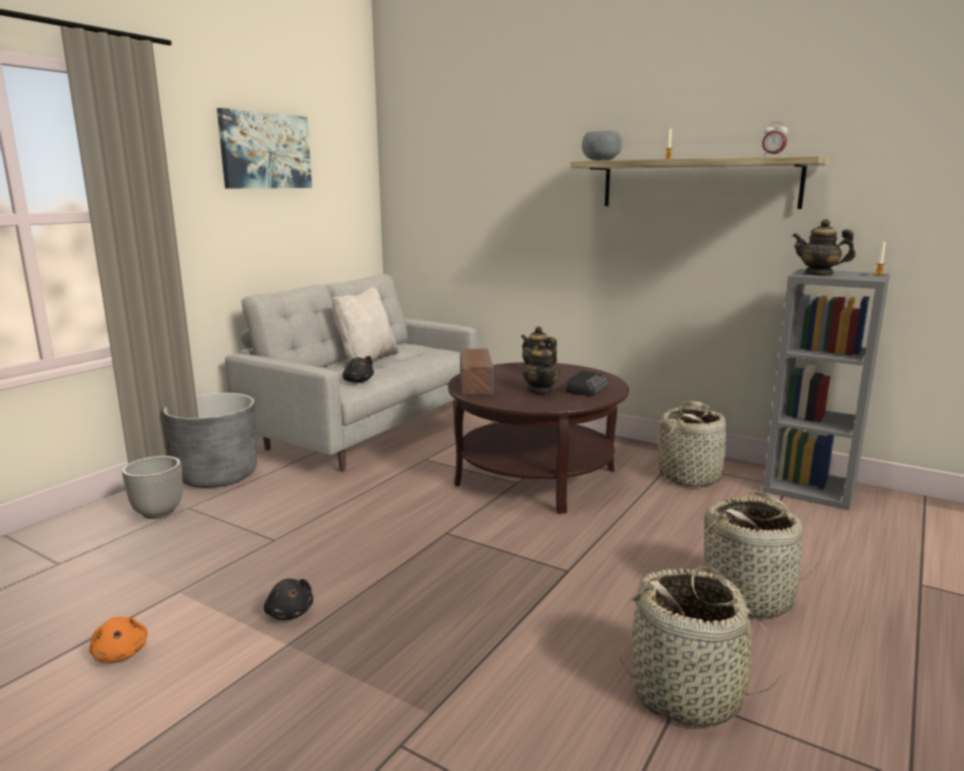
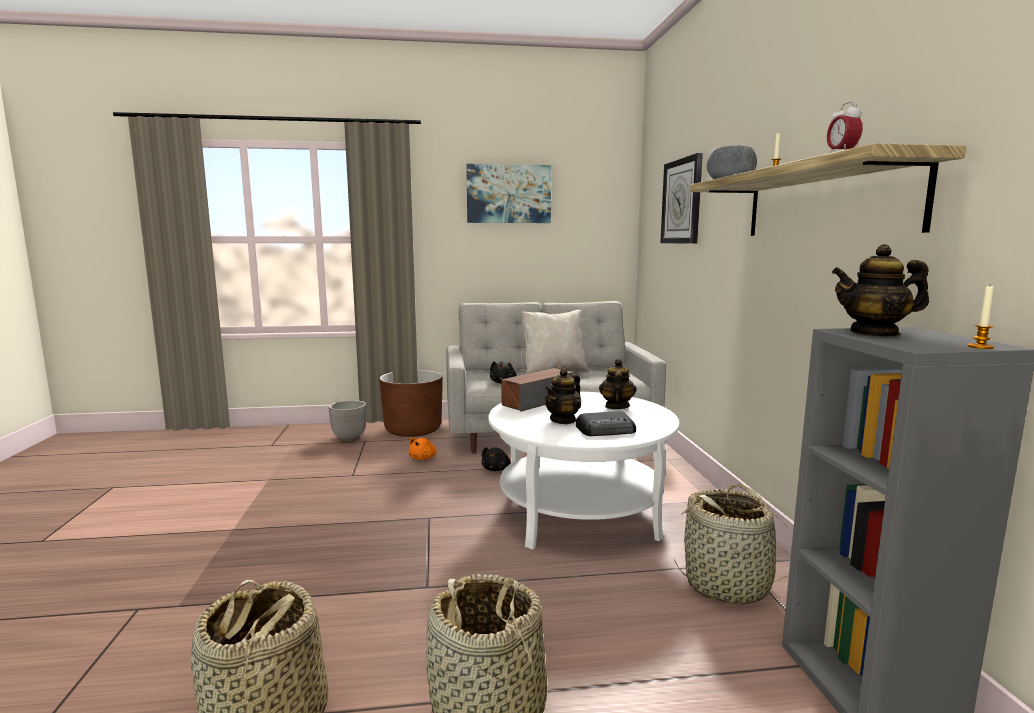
camera: 50 degrees right, 5 degrees down
(121, 653) = (195, 495): orange plush toy -> orange plush toy (423, 458)
(218, 476) = (413, 430): grey planter -> brown planter
(289, 612) = (269, 515): black plush toy -> black plush toy (496, 469)
(479, 169) = (682, 201): none -> wall clock
(535, 477) = (580, 512): brown coffee table -> white coffee table
(819, 274) = (874, 333): teapot -> teapot turned 75 degrees counterclockwise

